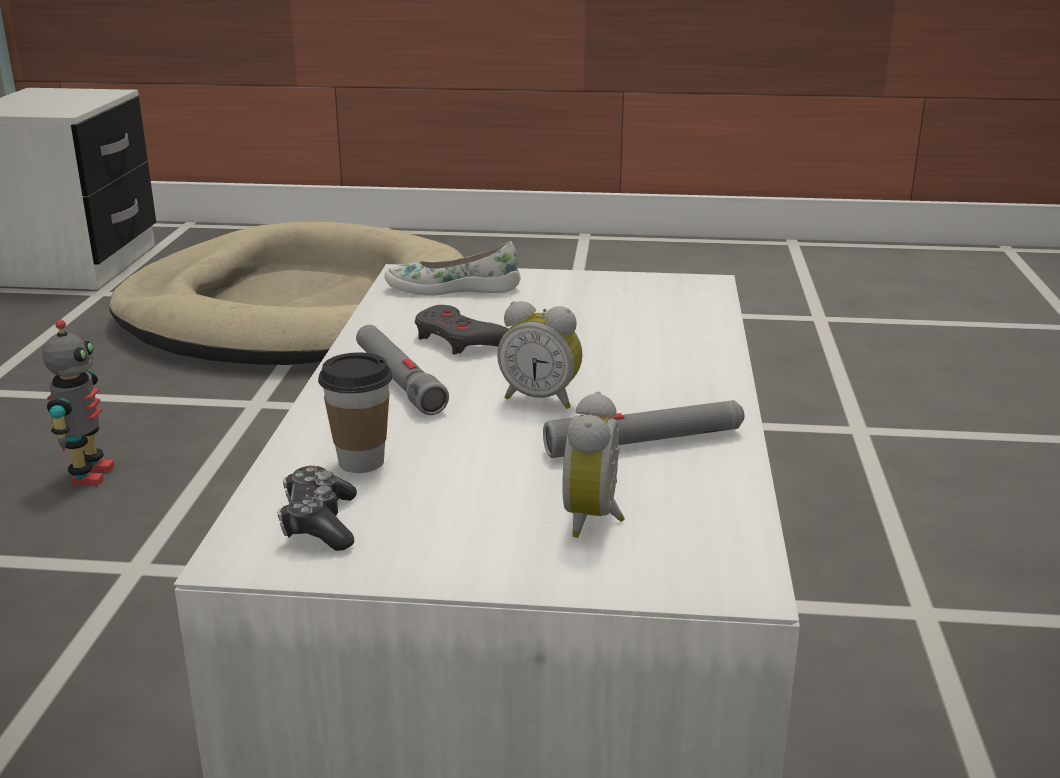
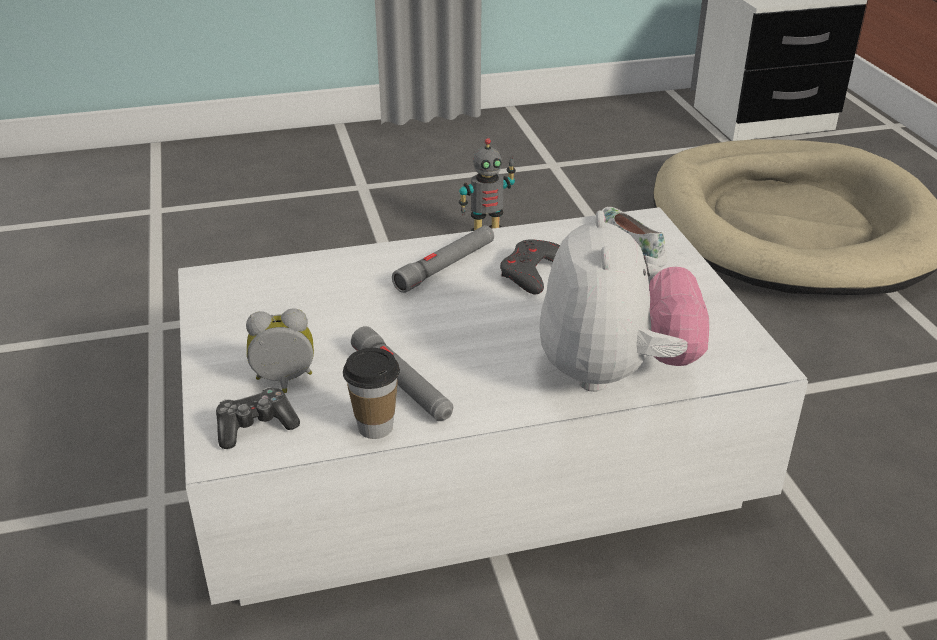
camera: 70 degrees right, 10 degrees up
(319, 523) = (247, 290): game controller -> game controller (255, 426)
(361, 462) = (323, 283): cup -> cup (375, 427)
(541, 398) = (450, 327): alarm clock -> none
(685, 338) = (614, 372): none -> plush toy

